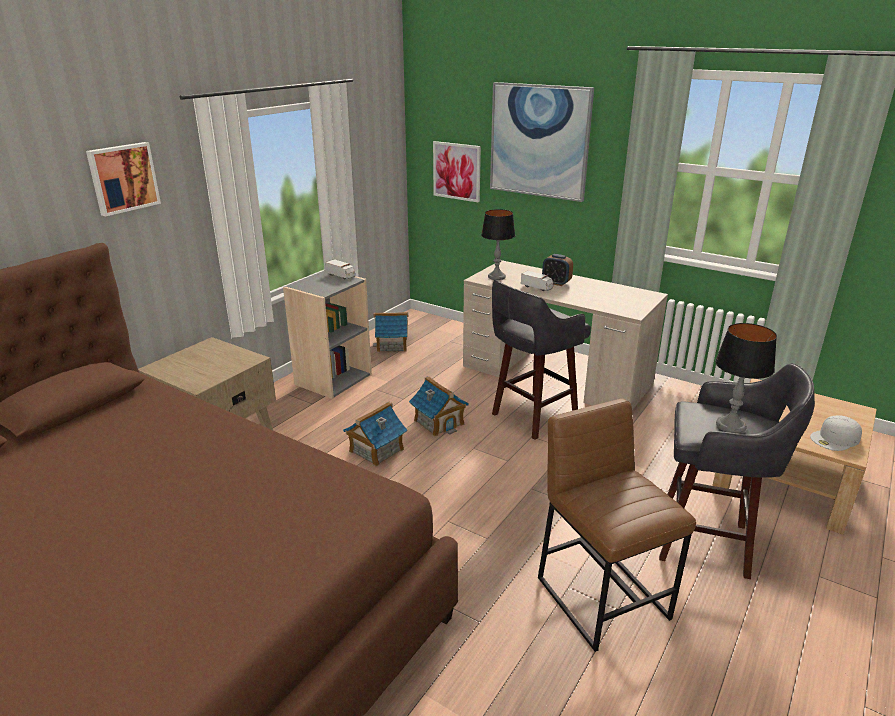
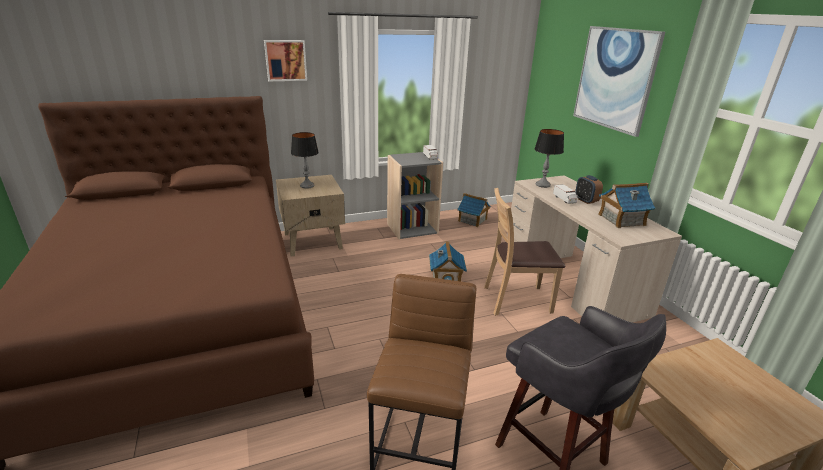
camera: 35 degrees right, 0 degrees up
(376, 450) = (387, 278): toy house -> toy house (621, 220)
(457, 171) = (556, 99): picture -> none
(531, 417) = (516, 300): grey stool -> brown chair
(730, 426) = (574, 351): table lamp -> table lamp (307, 186)
(835, 439) = (744, 428): white cap -> none

